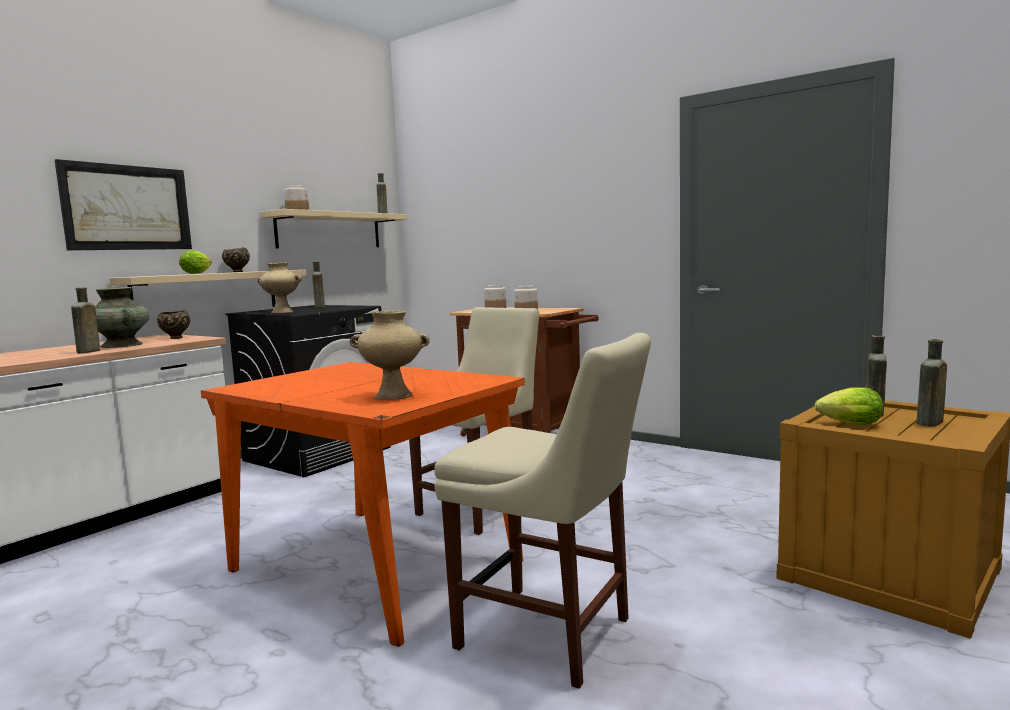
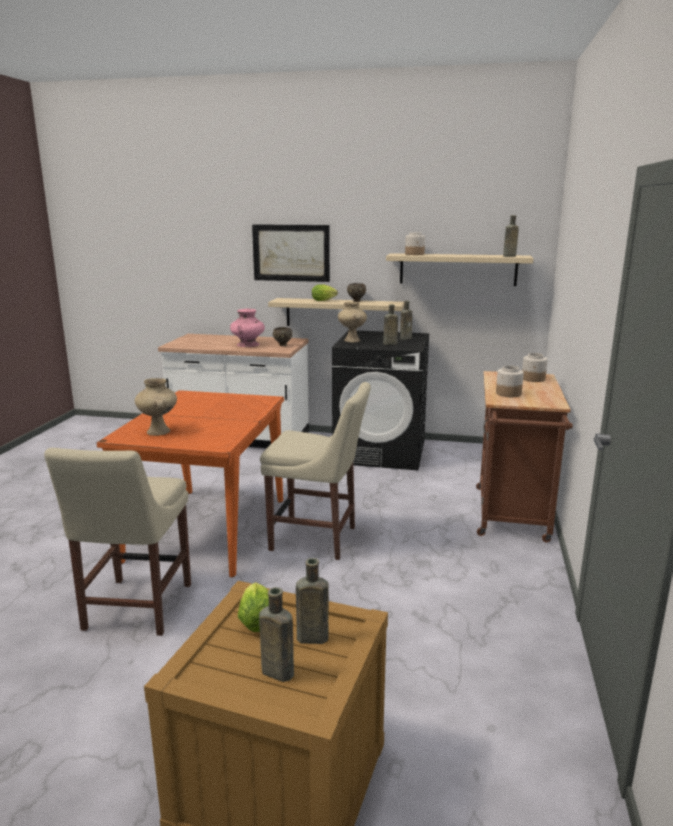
camera: 65 degrees right, 10 degrees up
(87, 352) = (219, 346): brown bottle -> brown bottle (389, 344)
(121, 345) = (248, 344): turquoise vase -> pink vase

